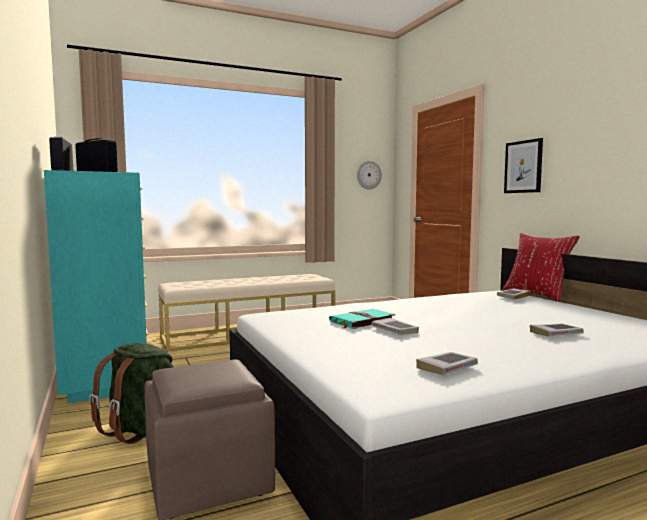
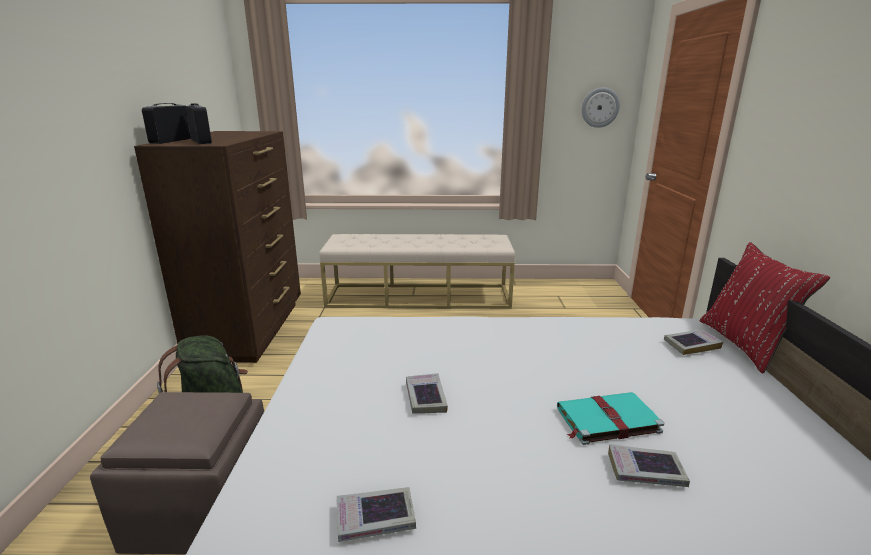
camera: 25 degrees right, 15 degrees up
(106, 374) = (251, 330): turquoise dresser -> brown dresser
(361, 321) = (414, 364): turquoise book -> turquoise book (606, 420)
(523, 167) = (788, 130): picture -> none

